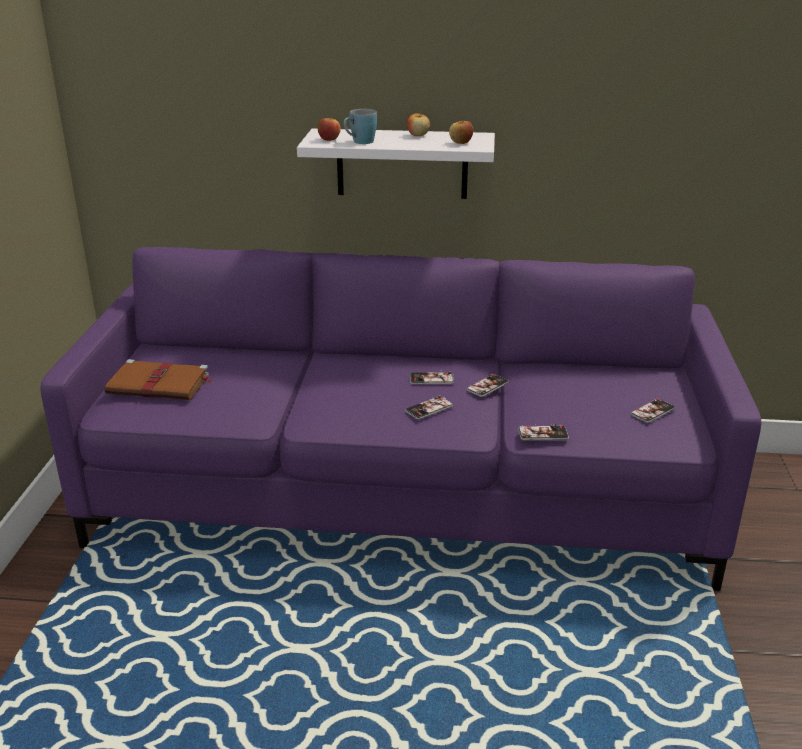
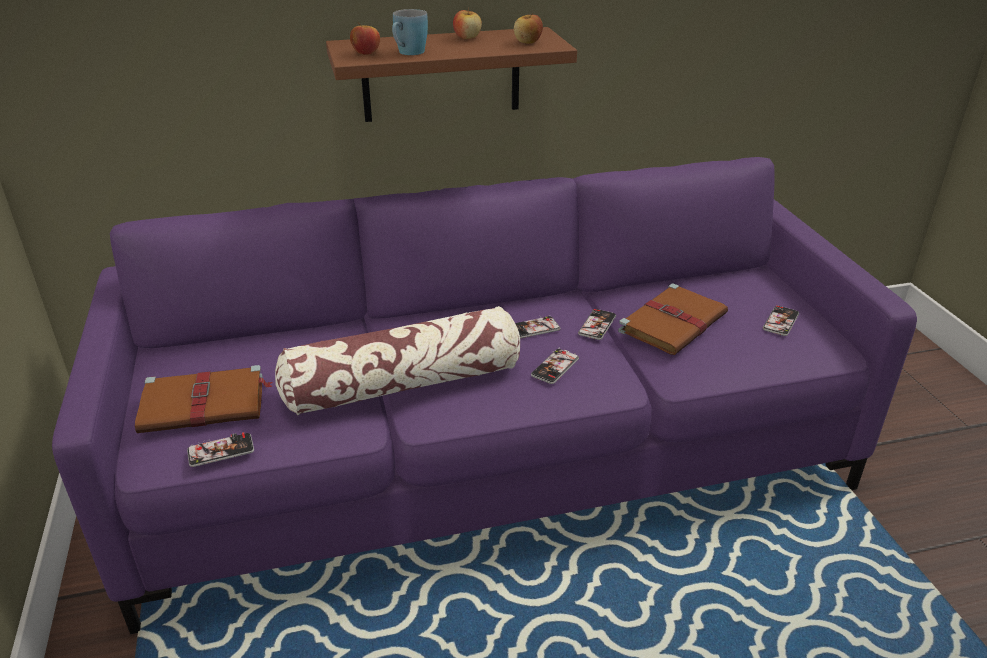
camera: 20 degrees left, 5 degrees up
(306, 399) = (404, 384): none -> pillow
(402, 163) = (441, 75): white shelf -> brown shelf
(543, 434) = (694, 372): phone -> phone (221, 451)
(554, 395) = (674, 322): none -> brown book

